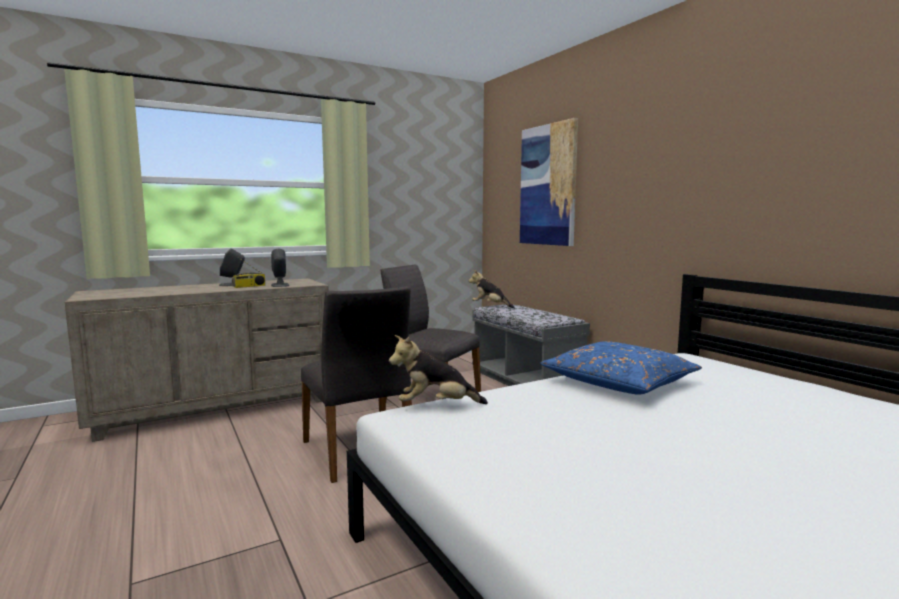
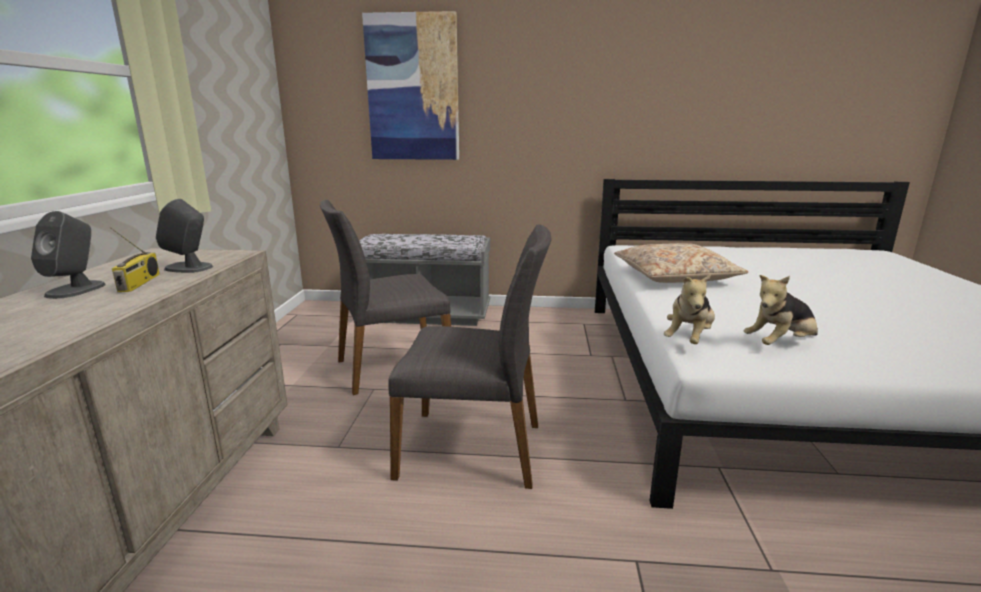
camera: 55 degrees left, 10 degrees up
(490, 306) = (369, 240): plush toy -> plush toy (780, 344)
(619, 383) = (674, 276): blue pillow -> beige pillow

